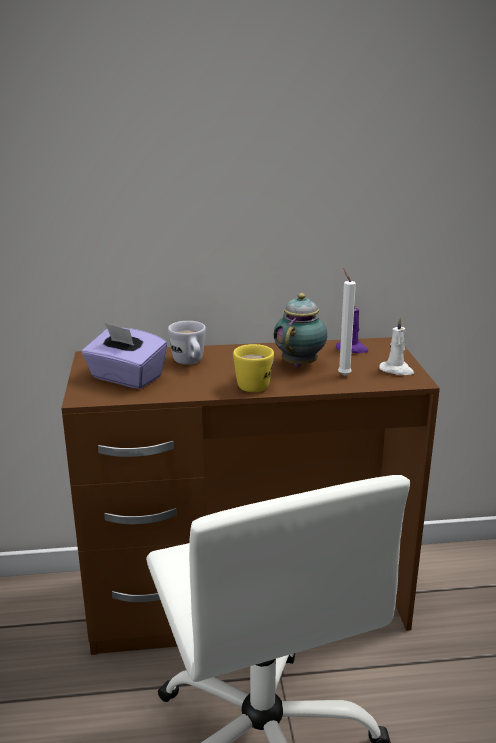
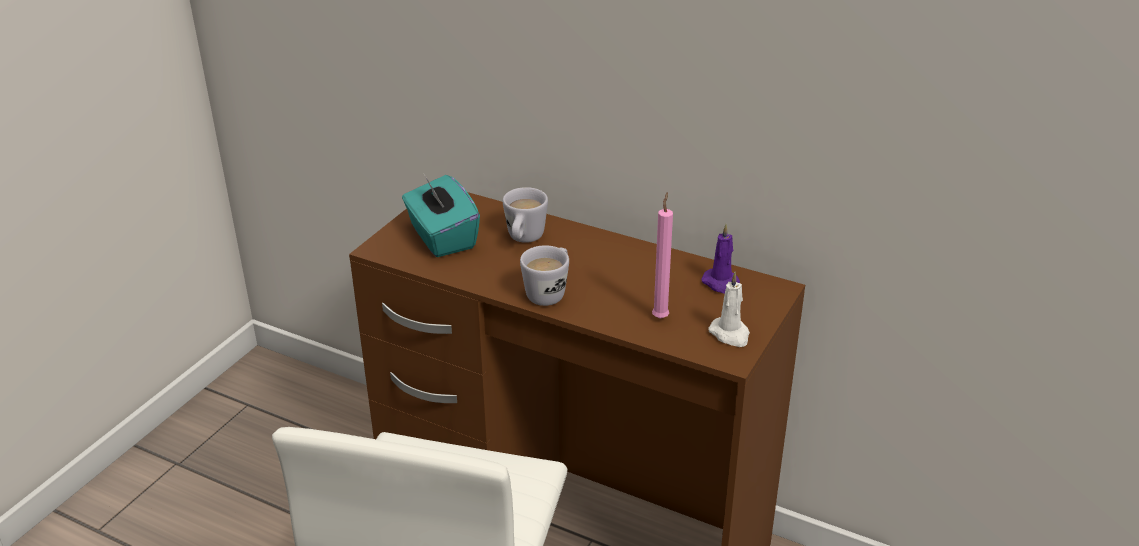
camera: 35 degrees right, 10 degrees up
(126, 378) = (442, 238): purple tissue box -> turquoise tissue box
(252, 384) = (549, 292): yellow mug -> white mug
(301, 363) = (635, 283): teapot -> none
(343, 374) = (660, 317): white candle -> pink candle

